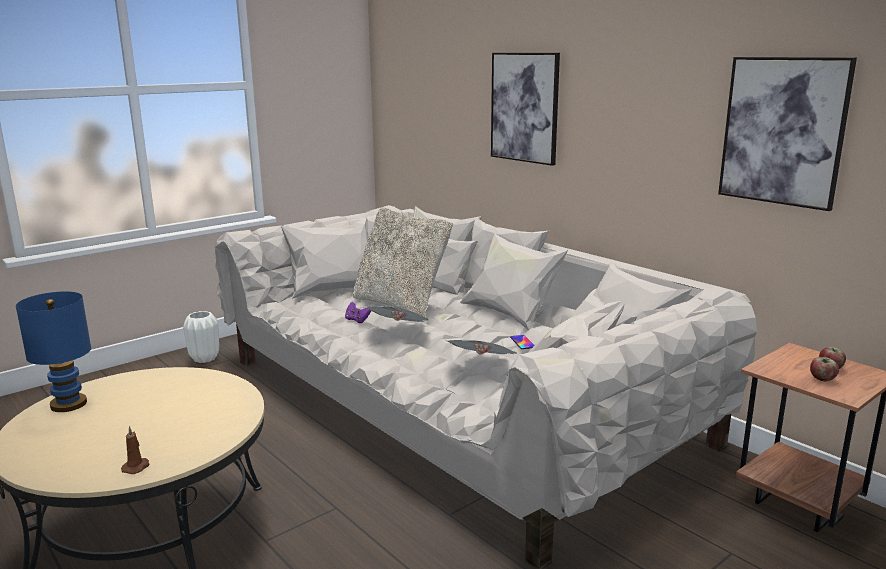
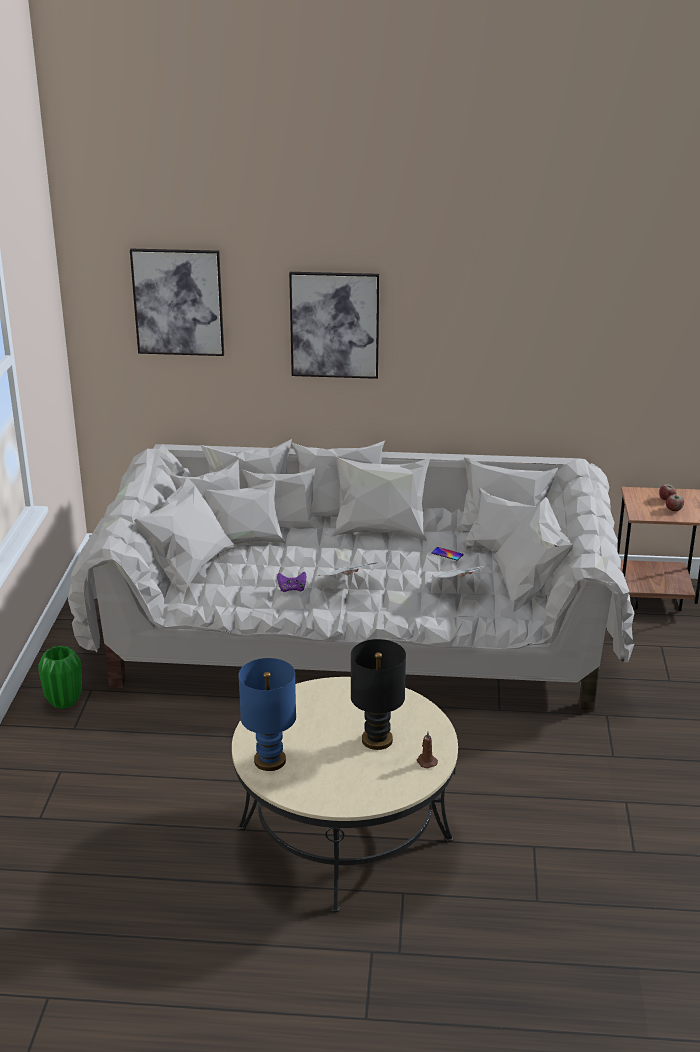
camera: 45 degrees left, 10 degrees up
(152, 431) = (378, 740): none -> black table lamp
(205, 359) = (64, 701): white vase -> green vase
(401, 303) = (282, 556): beige pillow -> none
(783, 131) = (605, 335): picture -> picture (178, 302)

